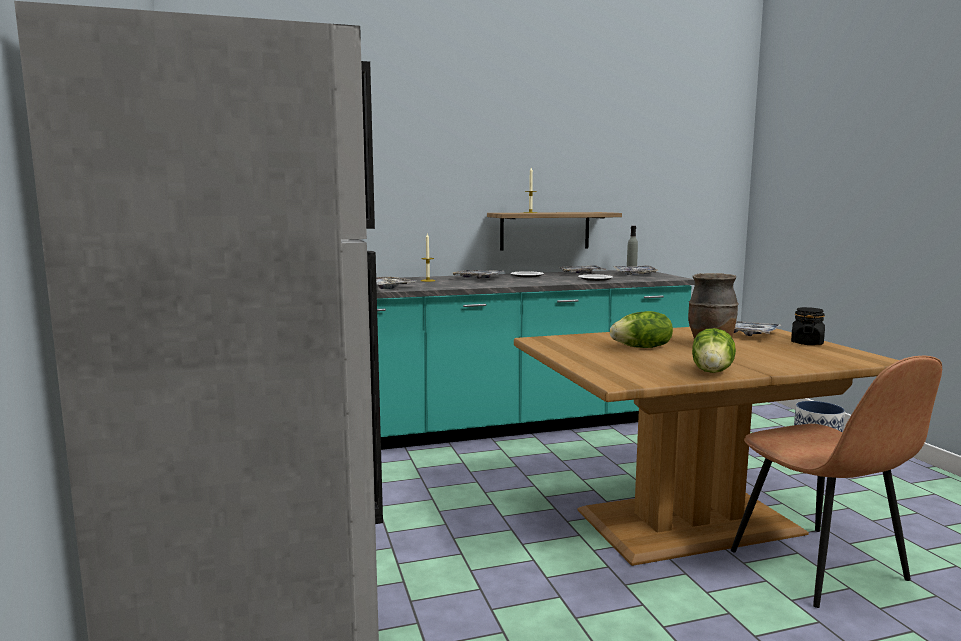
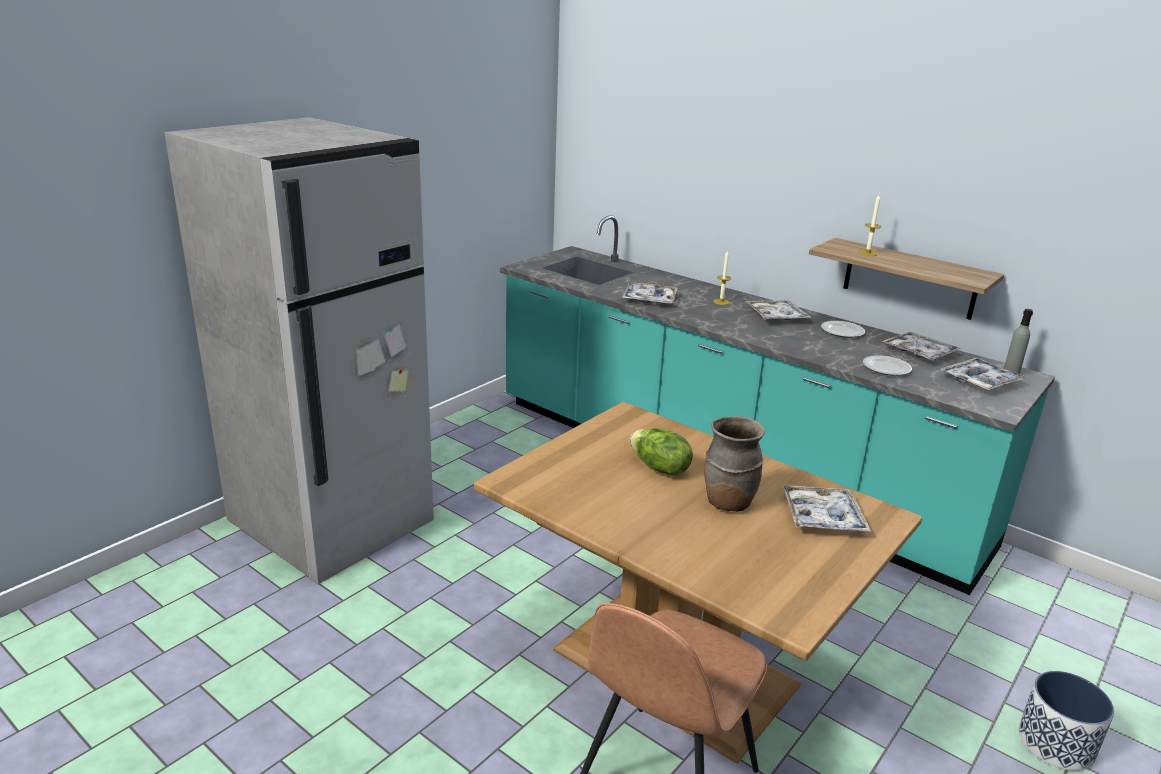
camera: 55 degrees right, 15 degrees up
(713, 371) = (598, 520): lettuce -> none
(806, 343) = (828, 564): black jar -> none

